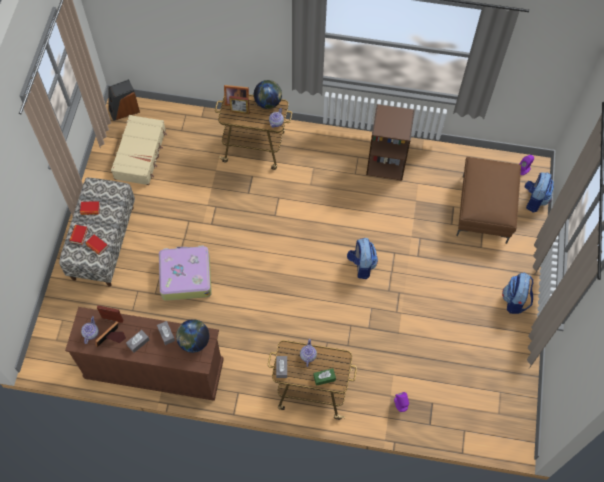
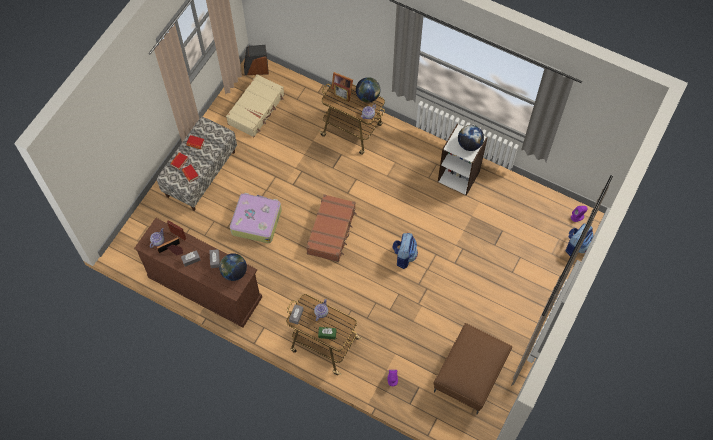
camera: 20 degrees right, 0 degrees up
(273, 262) = (332, 231): none -> brown suitcase
(386, 162) = (459, 176): brown bookcase -> white bookcase
(398, 122) = (469, 144): none -> globe
(485, 210) = (528, 241): brown ottoman -> brown ottoman (470, 375)
(515, 300) = (523, 326): backpack -> none

